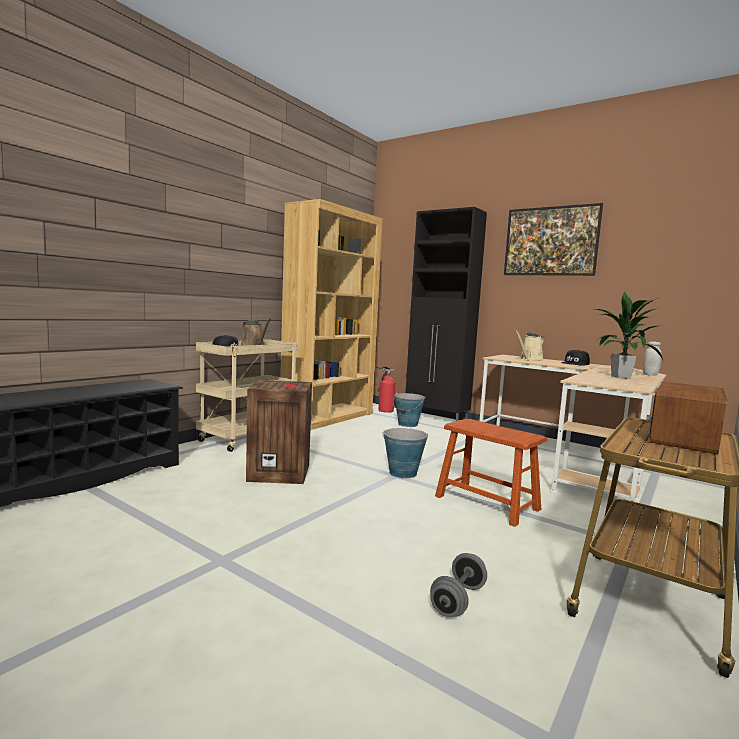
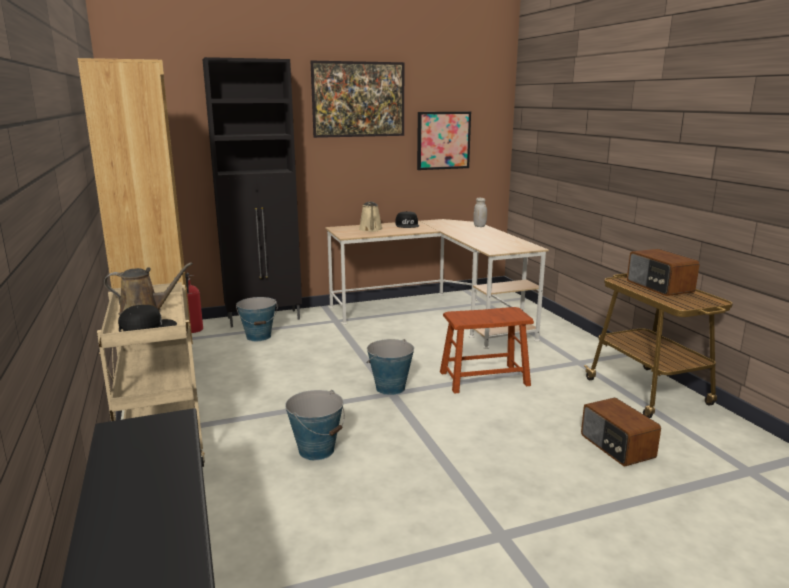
camera: 55 degrees left, 10 degrees up
(280, 472) = (316, 450): crate -> bucket
(458, 600) = (616, 447): grey dumbbell -> radio
(620, 377) = (485, 236): potted plant -> none
(645, 282) = (443, 140): none -> picture

